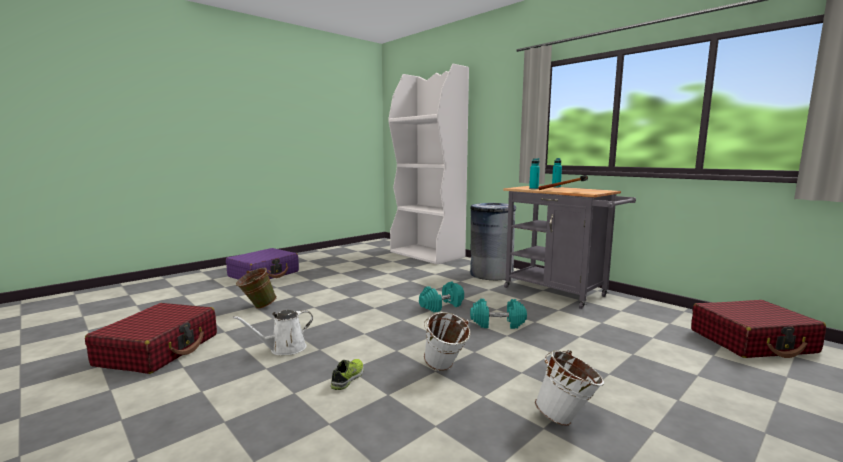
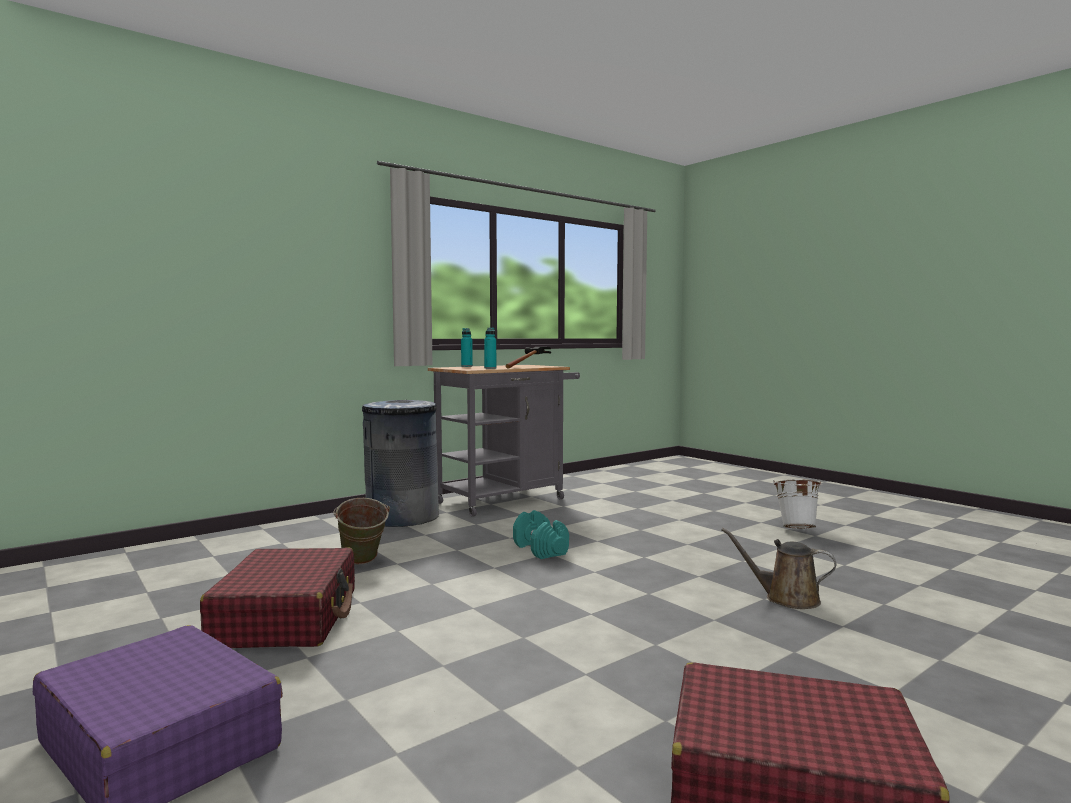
camera: 85 degrees left, 5 degrees down
(257, 307) = (509, 704): green bucket -> green bucket (362, 563)
(284, 349) = (724, 645): white watering can -> none
(348, 378) = (786, 598): shoe -> brown watering can
(427, 254) = (215, 546): white bookcase -> none
(445, 369) = (736, 557): white bucket -> none
(497, 324) = (607, 530): turquoise dumbbell -> none
(752, 341) = (638, 474): red suitcase -> red suitcase (287, 618)

